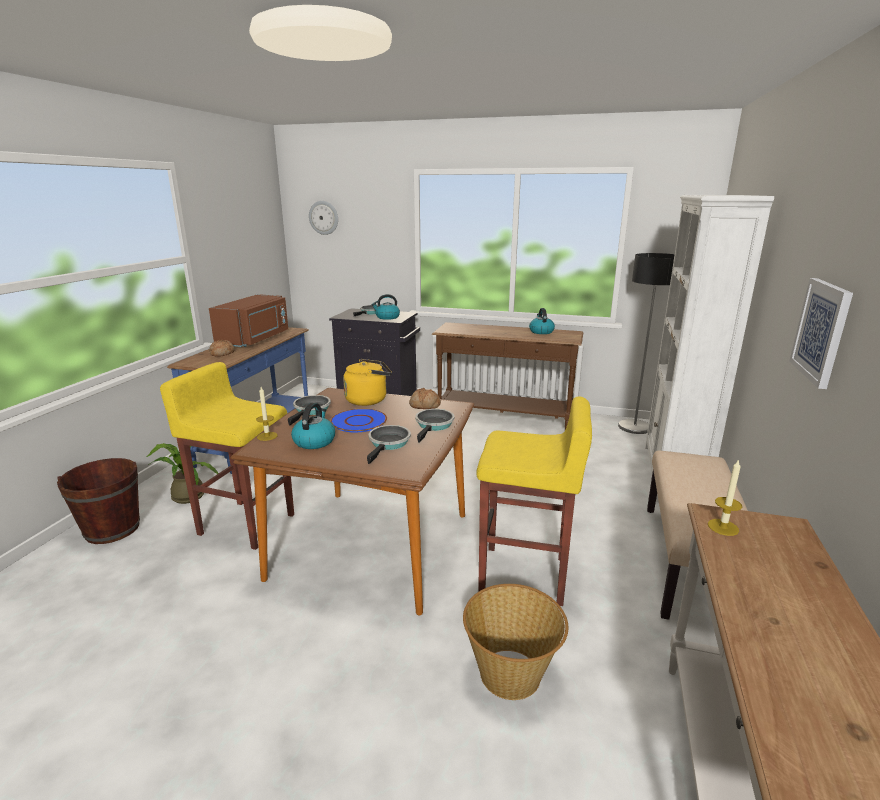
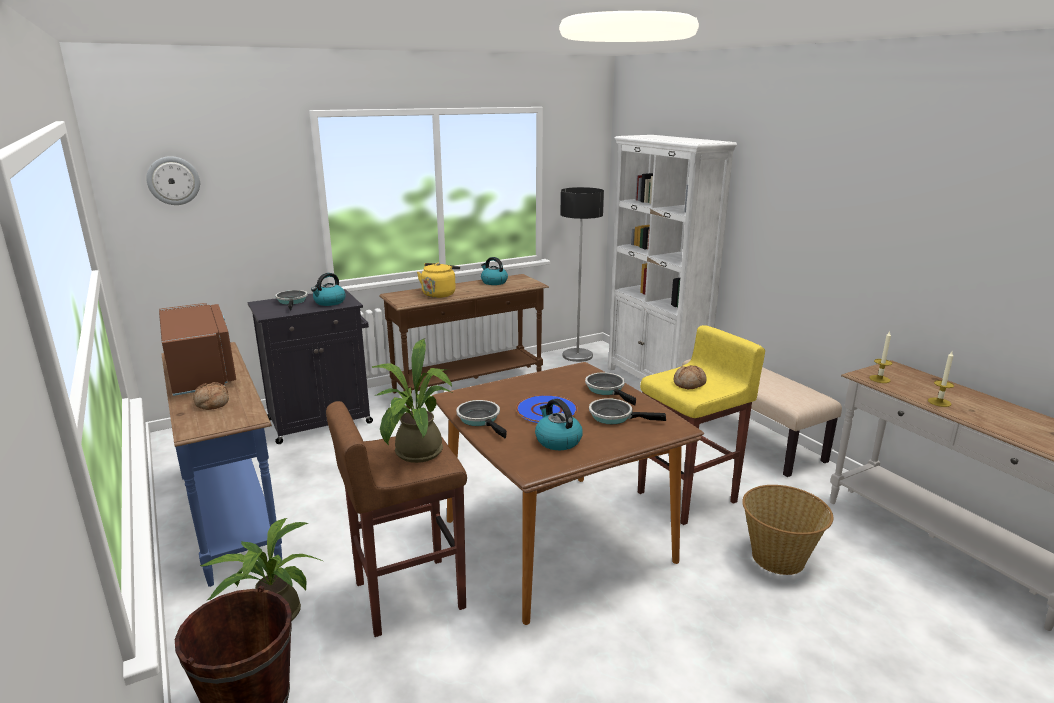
camera: 45 degrees left, 0 degrees up
(238, 415) = (415, 455): none -> potted plant
(246, 523) = (407, 595): yellow stool -> brown stool
(267, 436) = (507, 456): candle -> candle (939, 402)
(368, 400) = (503, 390): yellow kettle -> yellow kettle (439, 294)
(388, 444) = (614, 416): frying pan -> frying pan turned 45 degrees counterclockwise
(424, 406) = (559, 377): bread -> bread (689, 384)
(821, 331) = (849, 239): picture -> none

